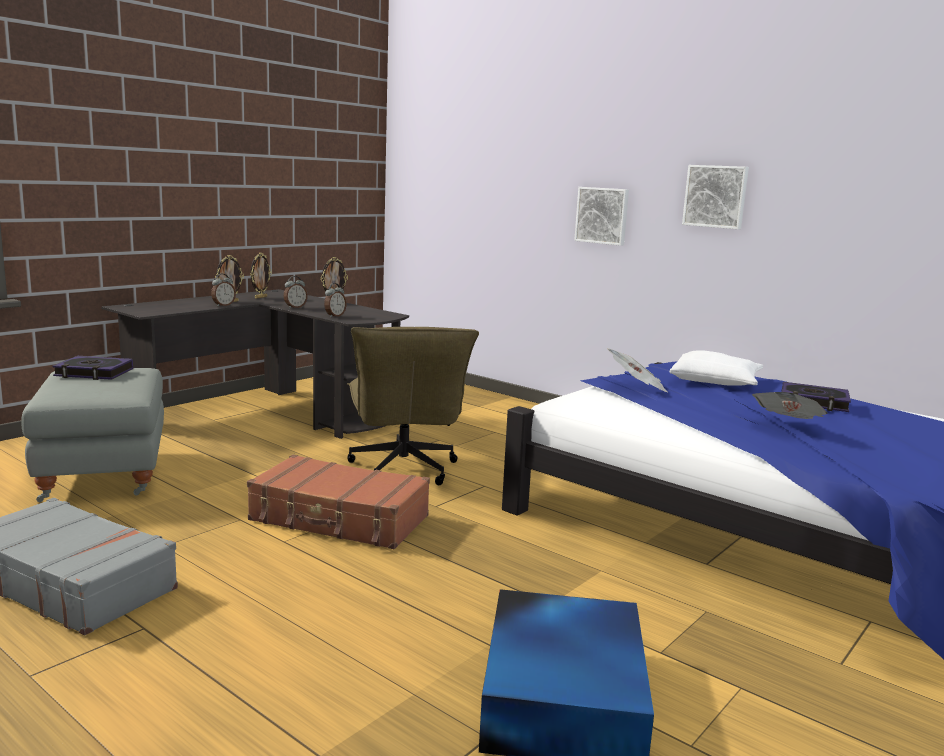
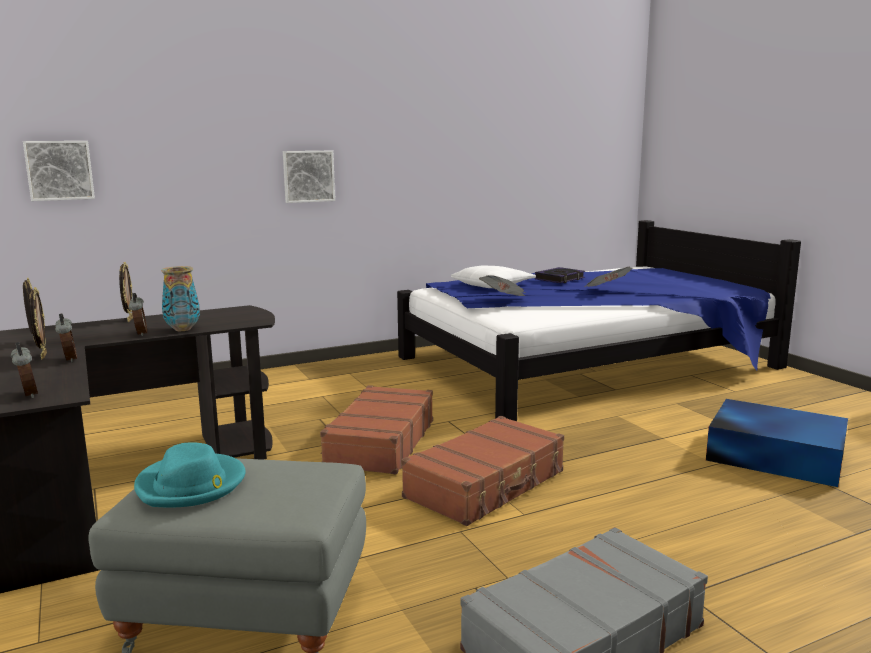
camera: 65 degrees left, 0 degrees up
(94, 373) = (191, 485): book -> turquoise hat
(314, 312) = (183, 329): none -> vase
(334, 316) = (221, 325): alarm clock -> alarm clock (27, 395)
(403, 467) = (380, 443): beige office chair -> brown suitcase
(716, 196) = (406, 151): picture -> picture (59, 170)

